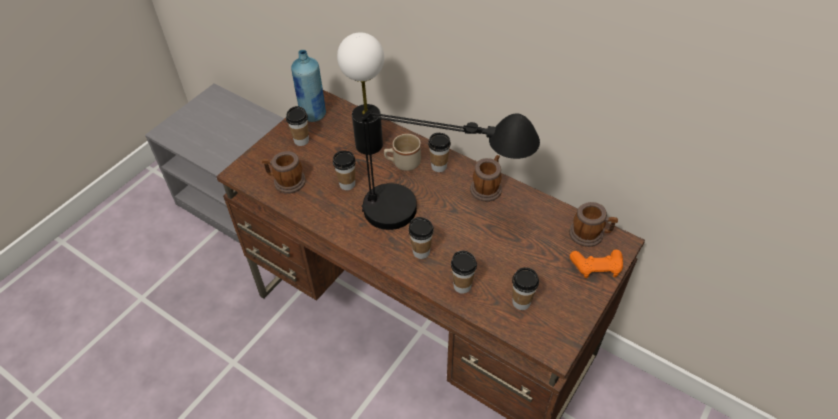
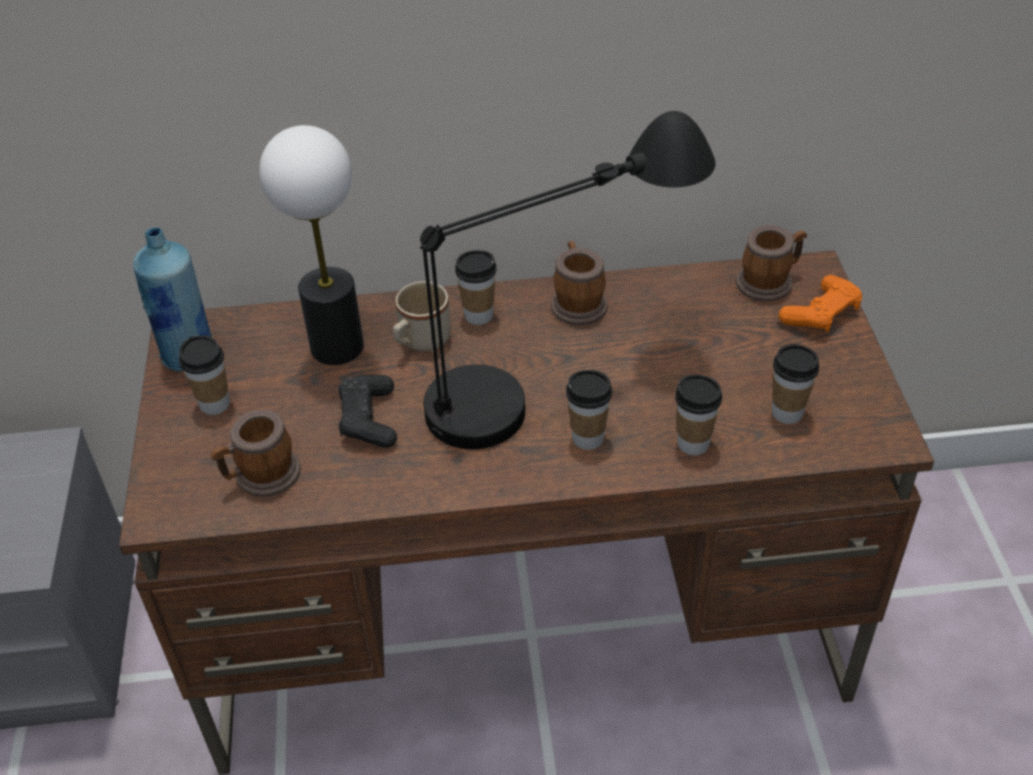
camera: 40 degrees left, 5 degrees down
(347, 184) = (368, 419): cup -> black game controller

